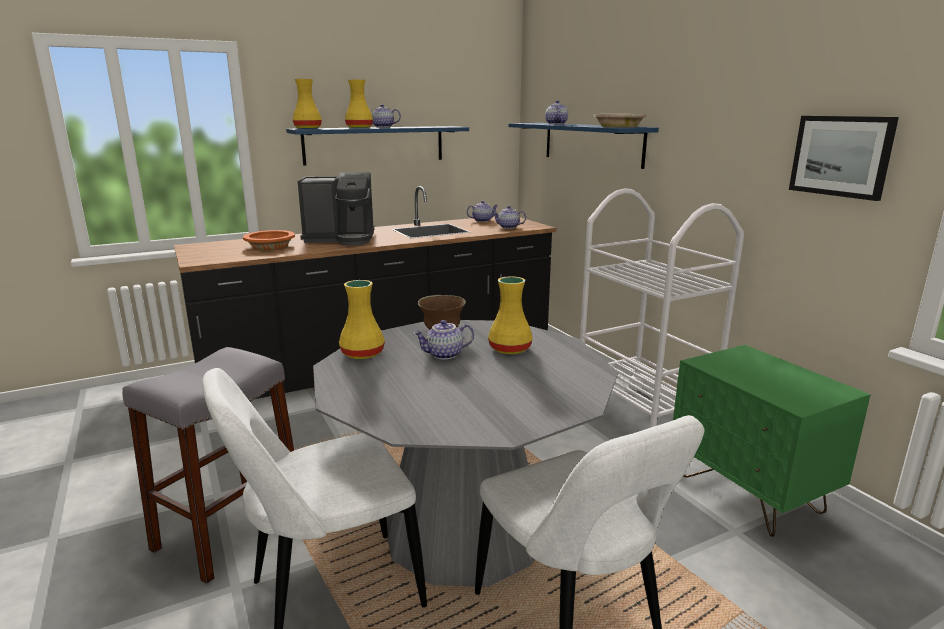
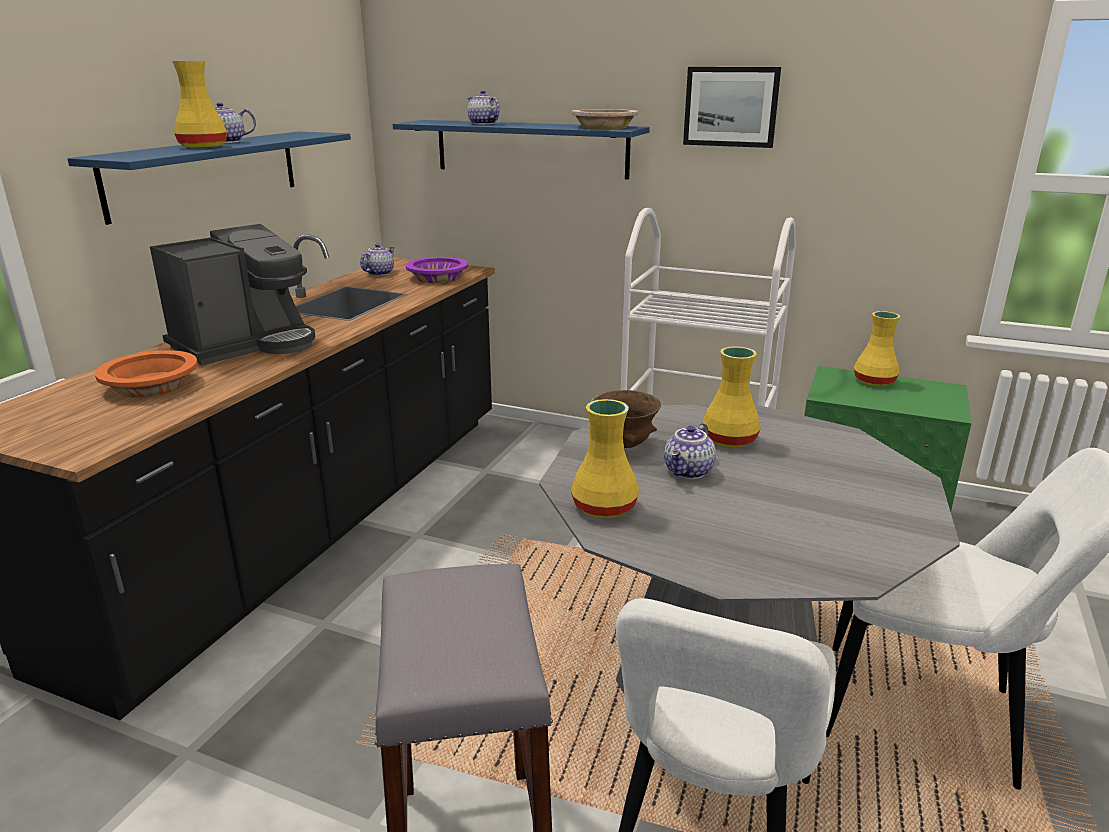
camera: 40 degrees left, 5 degrees up
(307, 128) = (119, 155): yellow vase -> yellow vase (873, 381)
(508, 227) = (437, 277): teapot -> purple bowl
(841, 156) = (901, 156): picture -> picture (731, 107)

